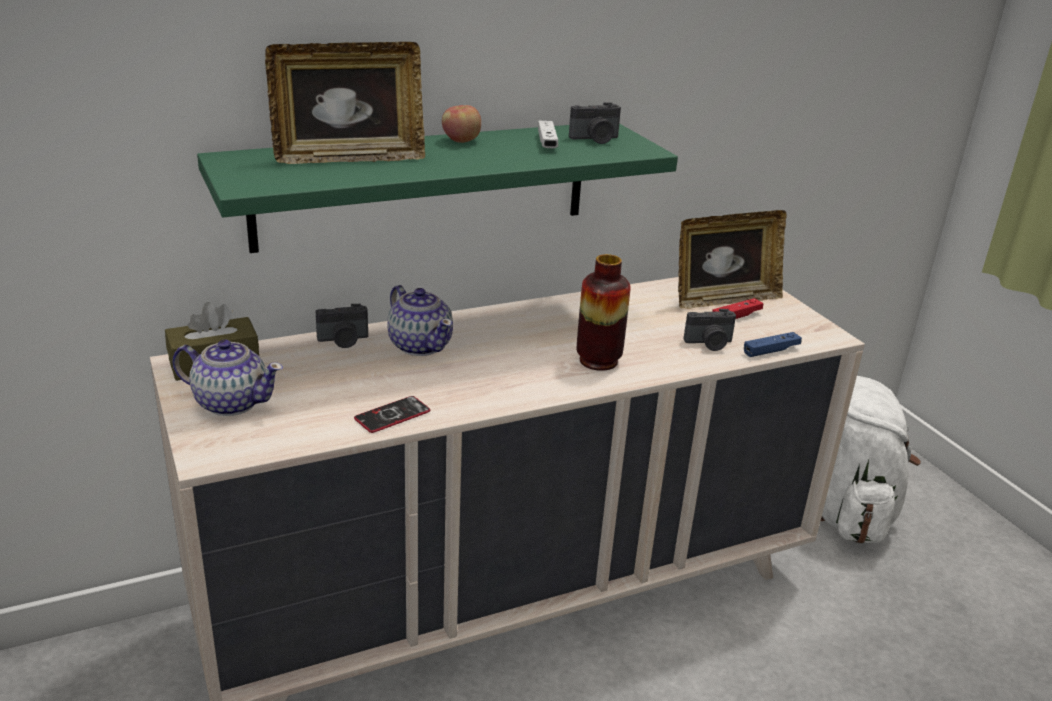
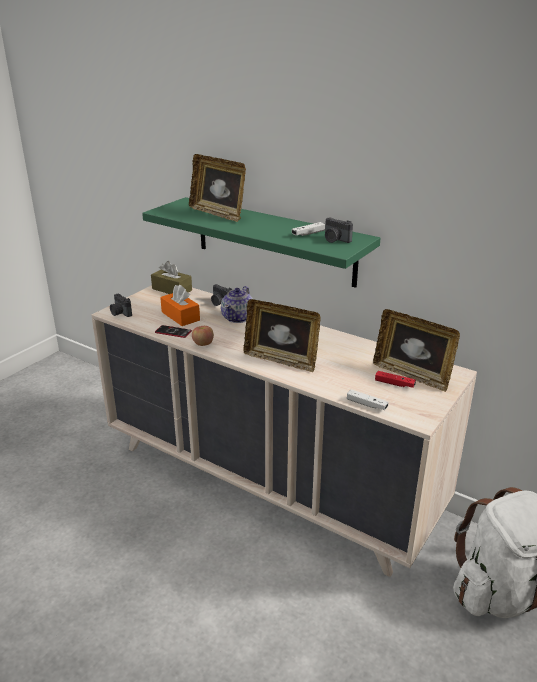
camera: 60 degrees right, 0 degrees up
(231, 402) = (148, 302): teapot -> none
(339, 390) = (180, 316): none -> orange tissue box
(461, 140) = (278, 221): apple -> apple (203, 344)
(598, 361) = (281, 360): vase -> picture frame
(709, 344) = (346, 384): camera -> camera (120, 313)
(771, 350) = (366, 404): blue game controller -> white game controller

